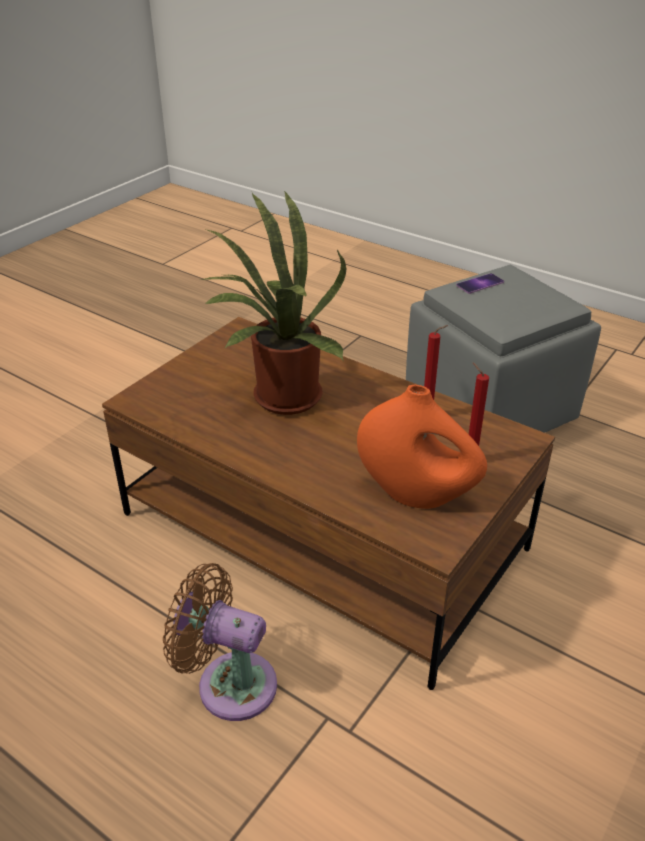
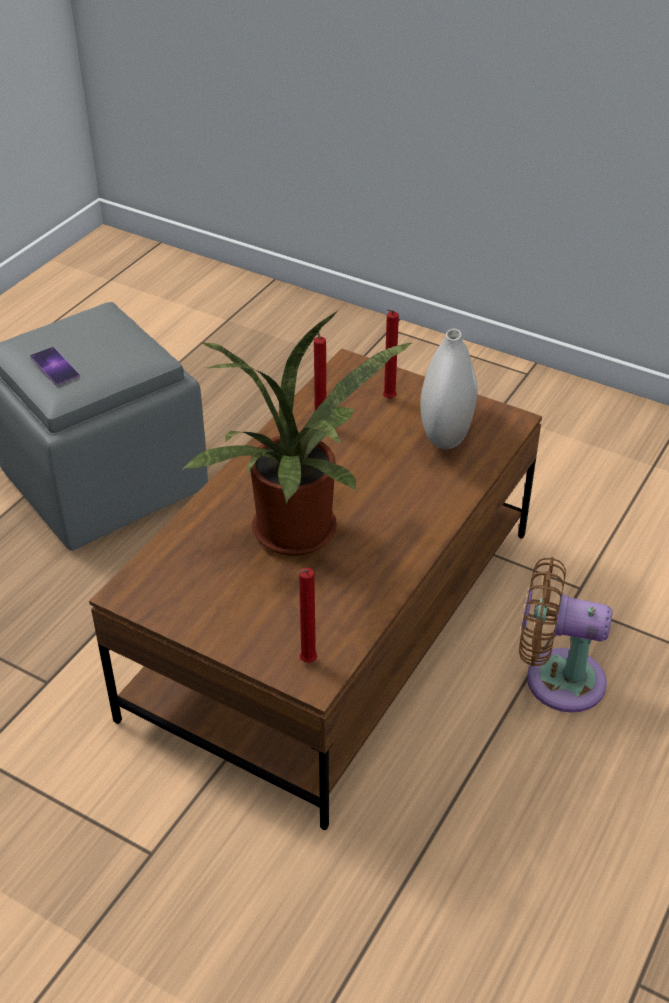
camera: 95 degrees left, 5 degrees up
(148, 397) = (307, 663): none -> red candle
(229, 683) = (556, 678): brown fan -> brown fan turned 90 degrees clockwise
(416, 494) = (446, 432): orange vase -> white vase

